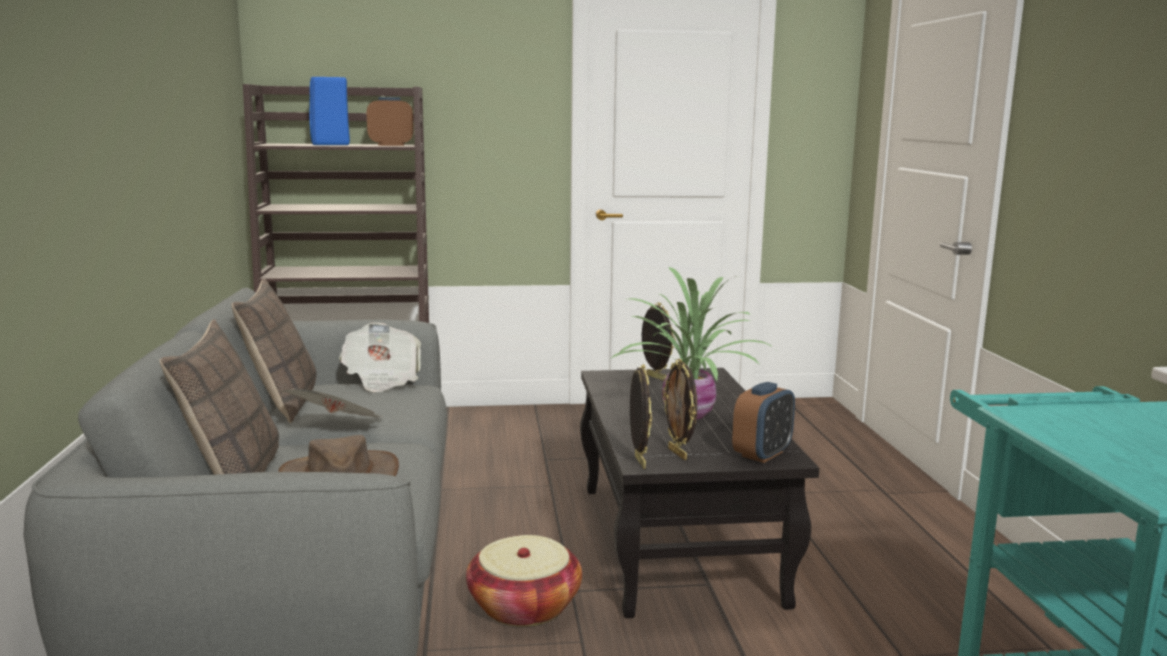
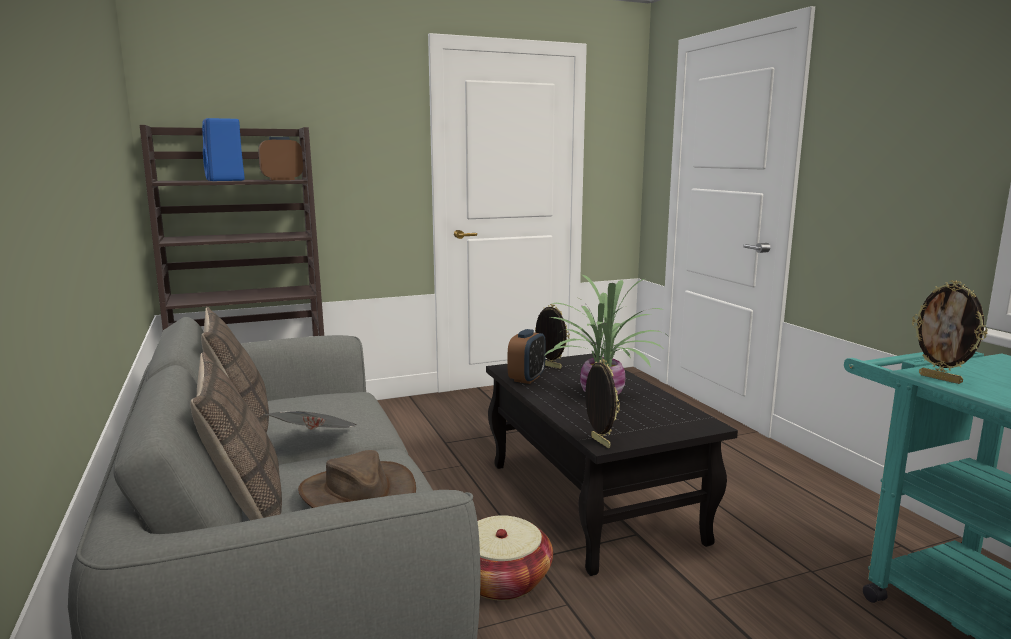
camera: 15 degrees left, 0 degrees up
(382, 379) = (322, 391): newspaper -> none
(678, 454) = (624, 431): picture frame -> picture frame (940, 379)
(762, 454) = (687, 423): alarm clock -> alarm clock (527, 378)

